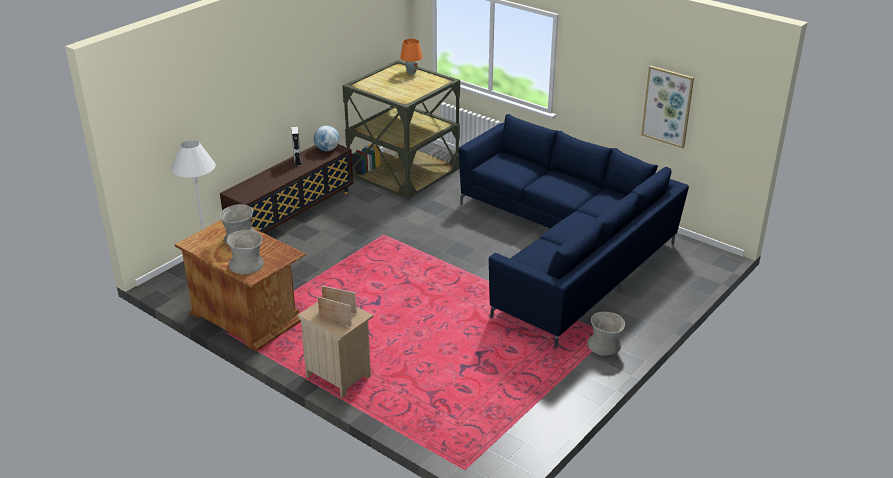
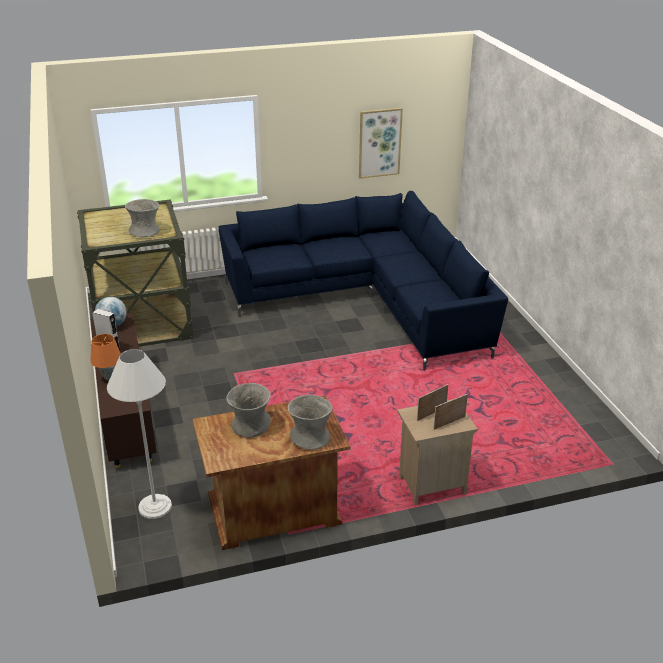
camera: 55 degrees left, 0 degrees up
(411, 72) = (116, 213): orange table lamp -> orange table lamp (109, 377)
(605, 346) = (509, 337): grey vase -> grey vase (145, 231)

